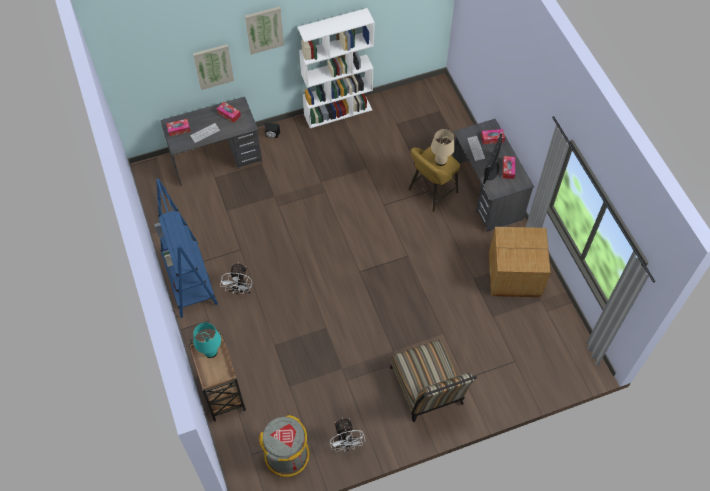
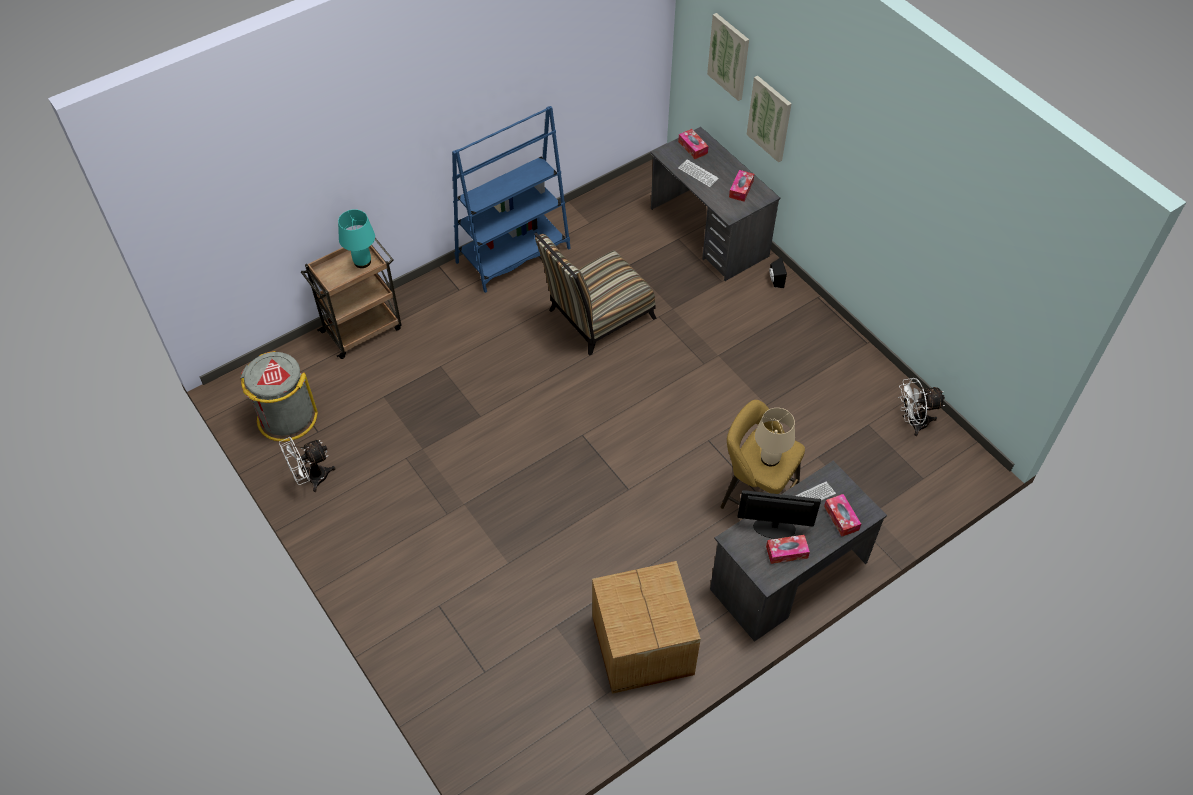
camera: 75 degrees right, 5 degrees down
(240, 290) = (512, 309): white fan -> white fan (913, 422)
(264, 29) = (832, 129): picture -> picture (729, 56)
(338, 112) = (855, 346): white bookcase -> none
(428, 390) = (410, 561): chair -> chair (596, 317)

